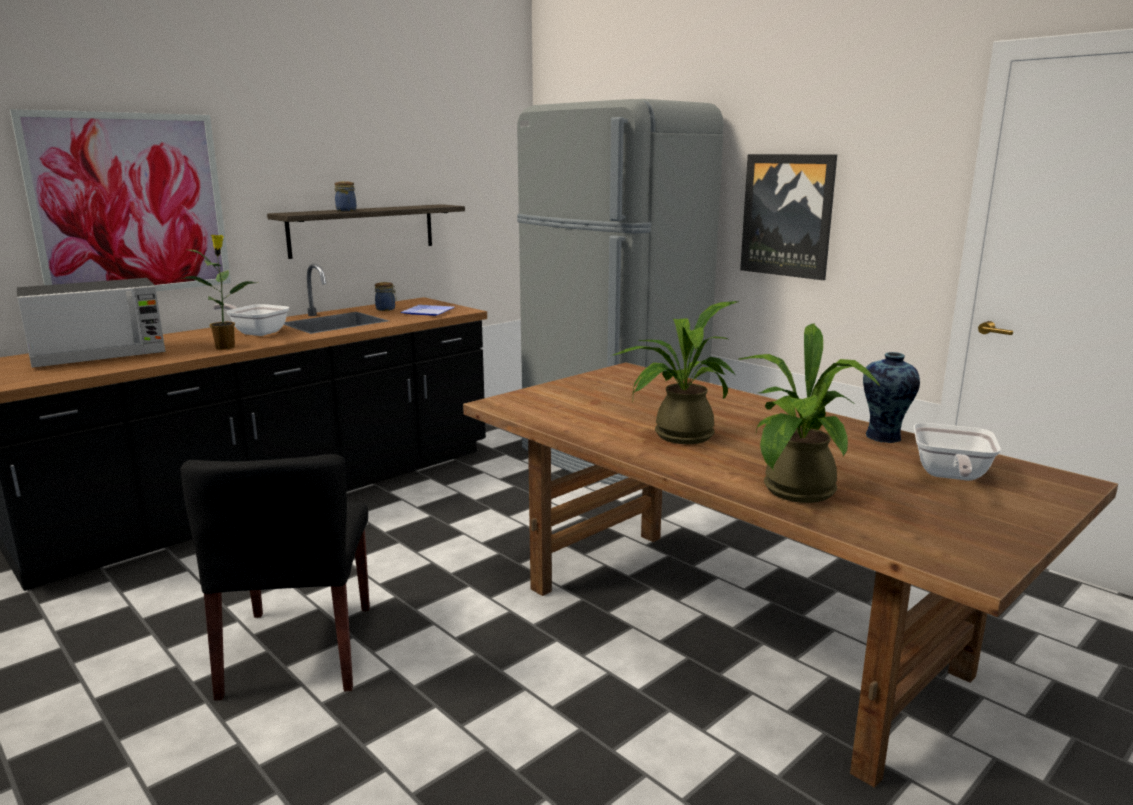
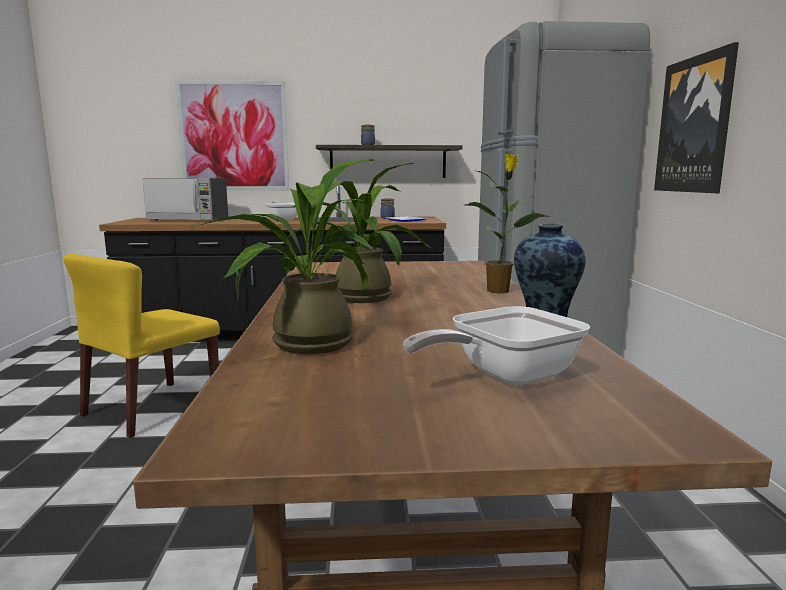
camera: 40 degrees right, 5 degrees down
(226, 347) = (246, 222): potted plant -> potted plant (499, 291)
(299, 650) = (151, 408): black chair -> yellow chair

